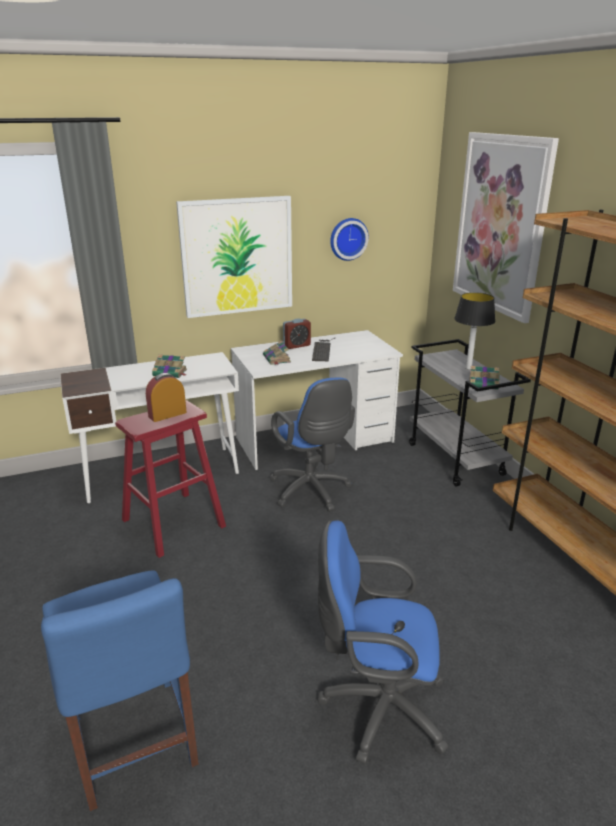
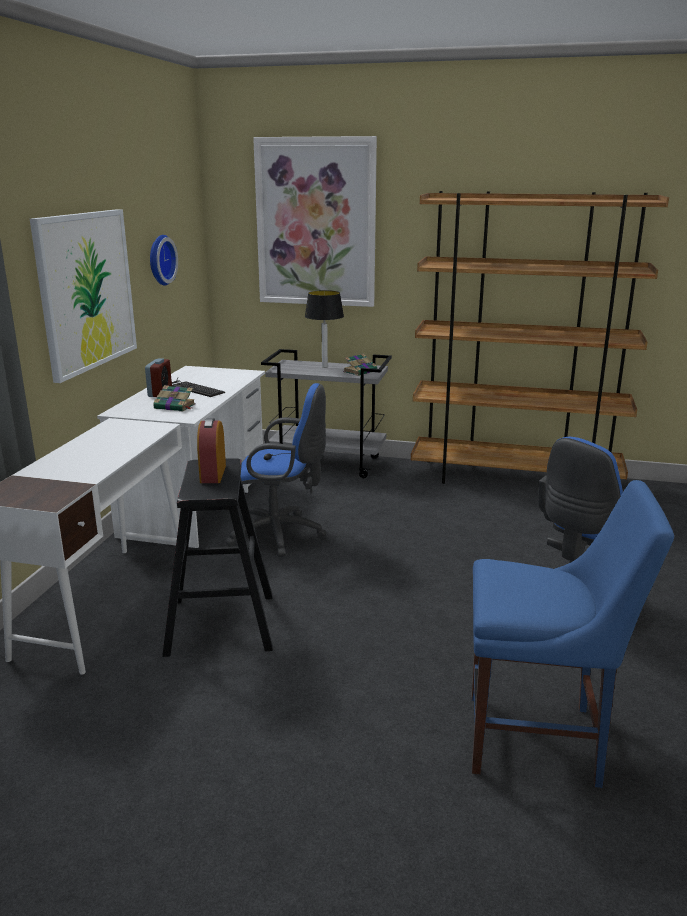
camera: 55 degrees left, 5 degrees down
(170, 373) = (113, 448): book -> none
(173, 523) = (221, 624): red stool -> black stool

